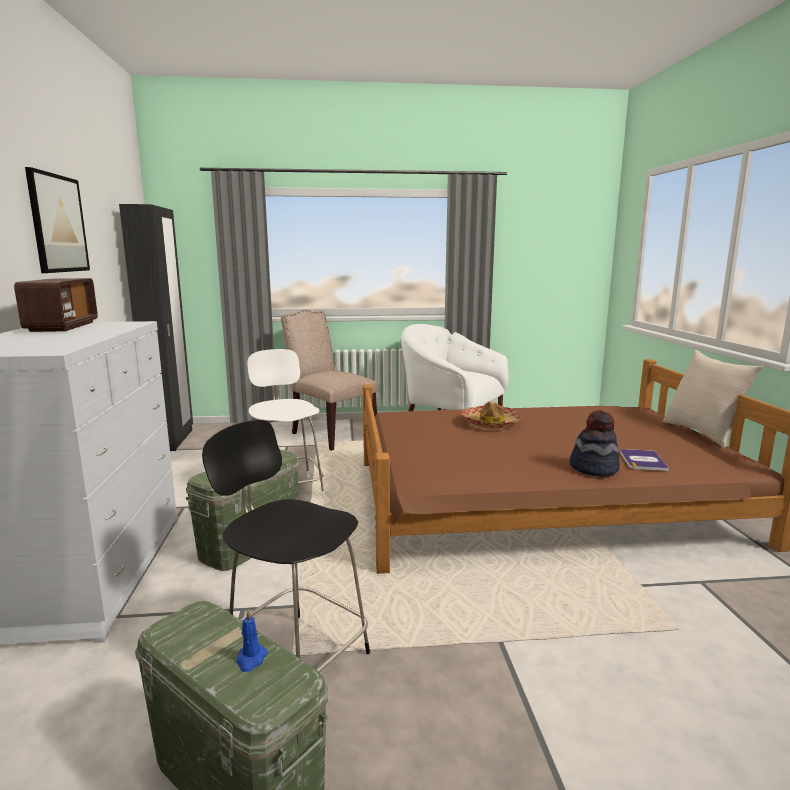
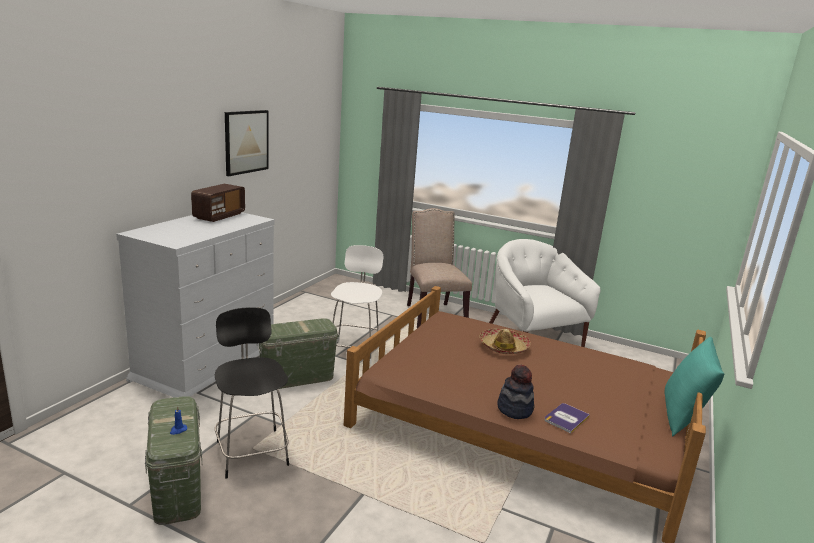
camera: 30 degrees right, 5 degrees up
(172, 440) = (325, 287): black wardrobe -> none
(703, 433) = (683, 417): beige pillow -> turquoise pillow

